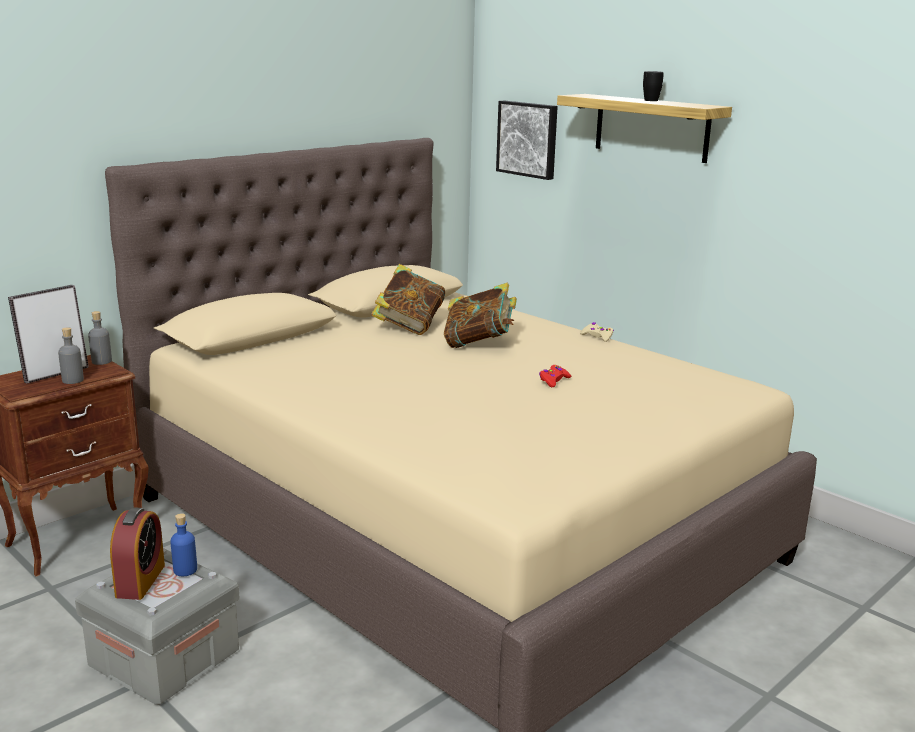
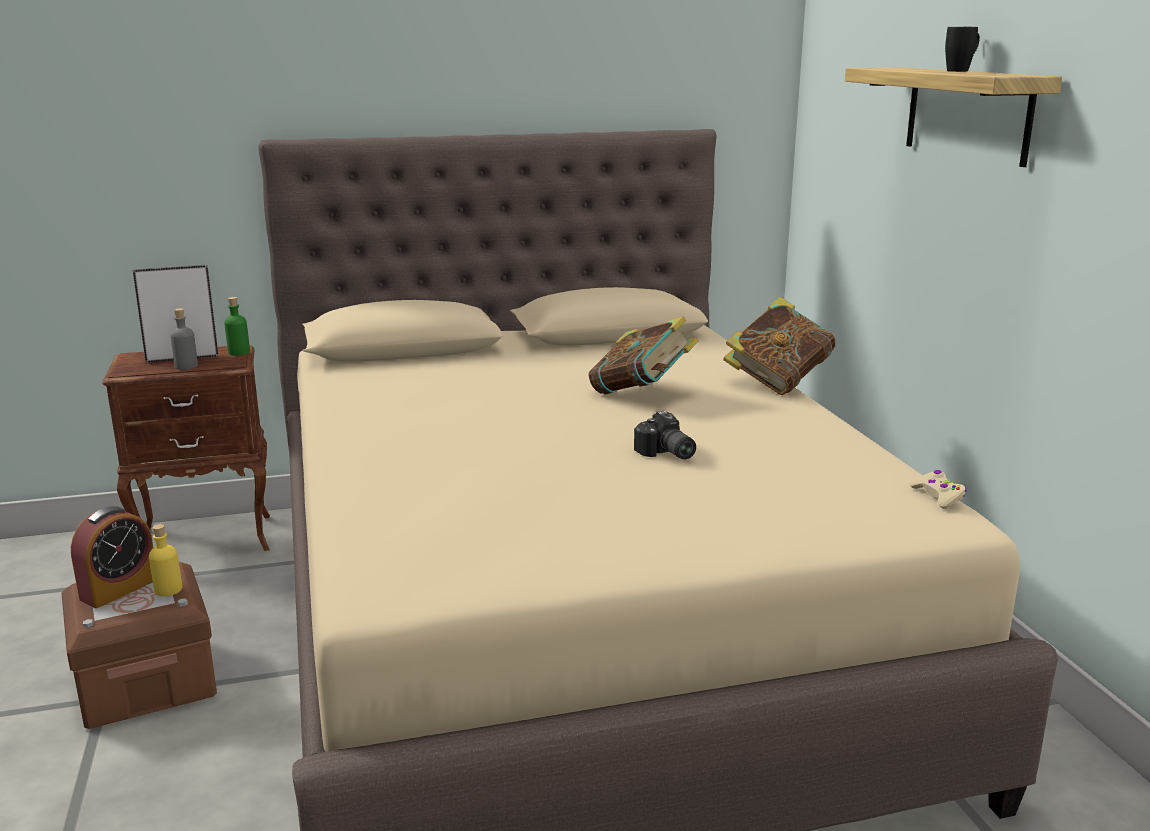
camera: 30 degrees right, 0 degrees up
(101, 361) = (239, 352): grey bottle -> green bottle
(164, 657) = (146, 681): grey storage box -> brown storage box
(185, 570) = (168, 590): blue bottle -> yellow bottle
(409, 326) = (589, 362): book -> book (777, 382)
(528, 139) = (844, 134): picture -> none
(553, 380) = (665, 454): red game controller -> camera
(597, 336) = (815, 409): beige game controller -> beige game controller (938, 496)

